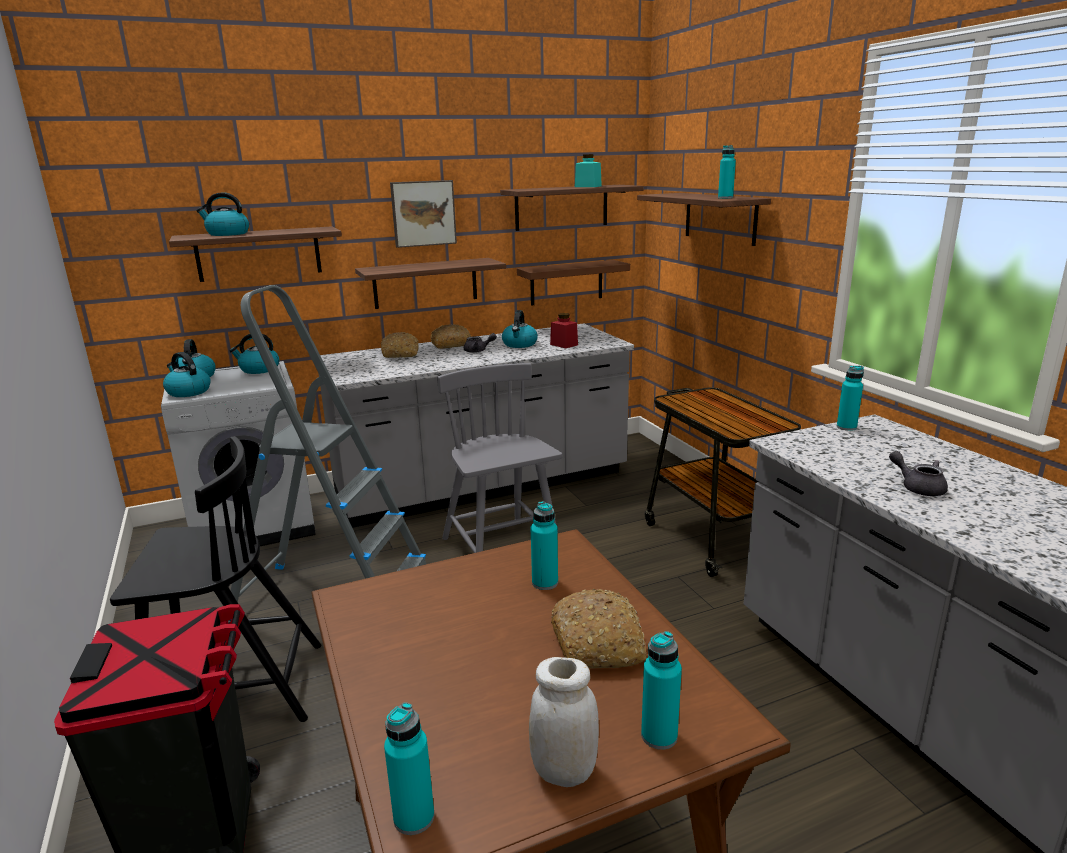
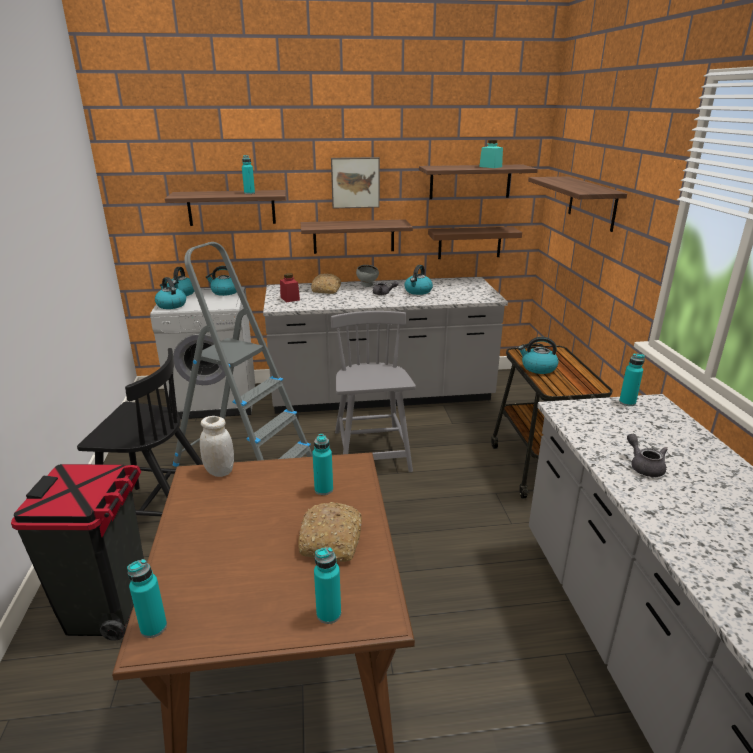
camera: 15 degrees right, 5 degrees up
(227, 234) = (207, 193): kettle -> kettle (538, 368)
(452, 344) = (368, 285): bread -> grey bowl
(564, 344) = (451, 295): red jar -> red jar (290, 298)
(564, 771) = (255, 622): white jar -> white jar (219, 471)
(725, 198) = (588, 189): turquoise bottle -> turquoise bottle (249, 193)

